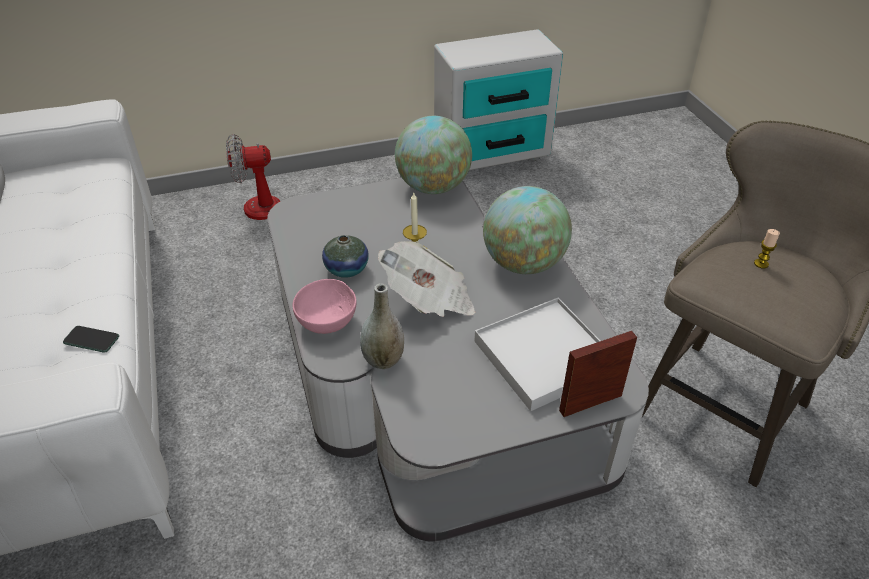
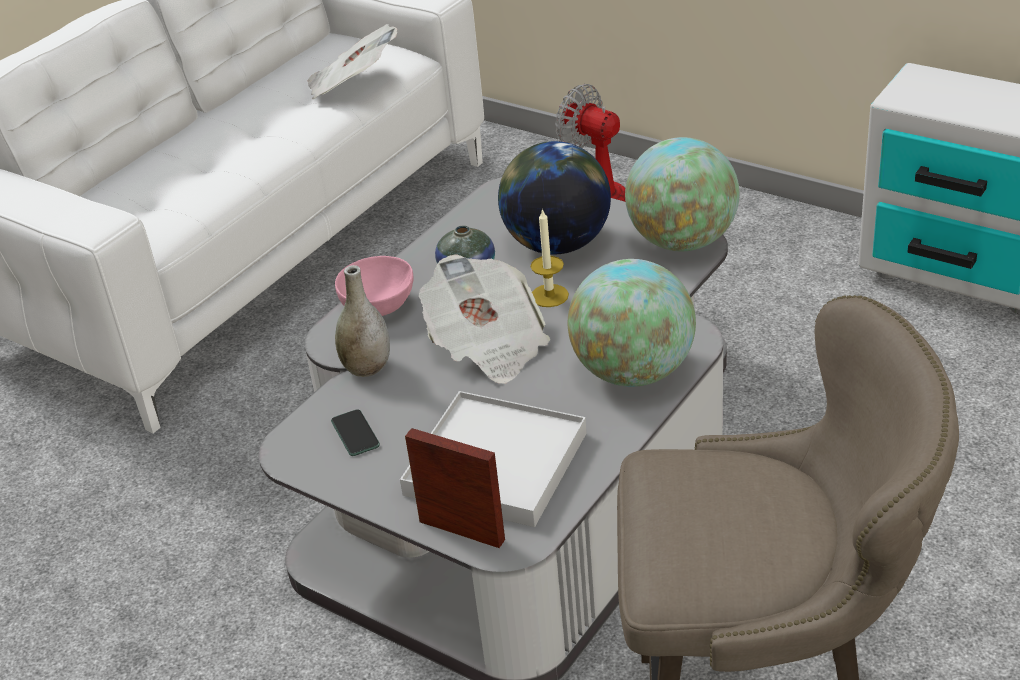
camera: 55 degrees right, 5 degrees down
(91, 340) = (186, 204): phone -> phone (355, 434)
(93, 197) = (353, 86): none -> newspaper
(371, 224) = (557, 244): none -> globe
(761, 264) = (740, 491): candle -> none

